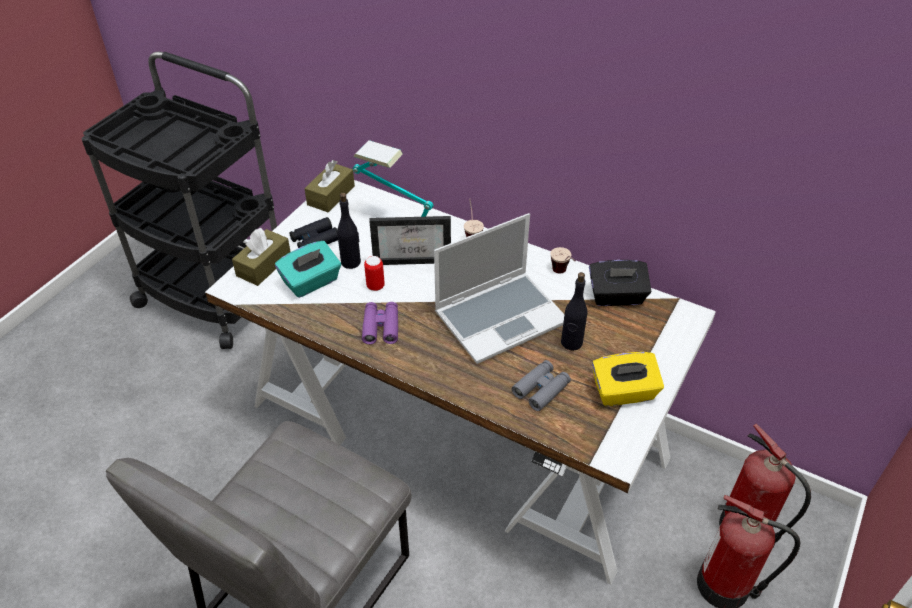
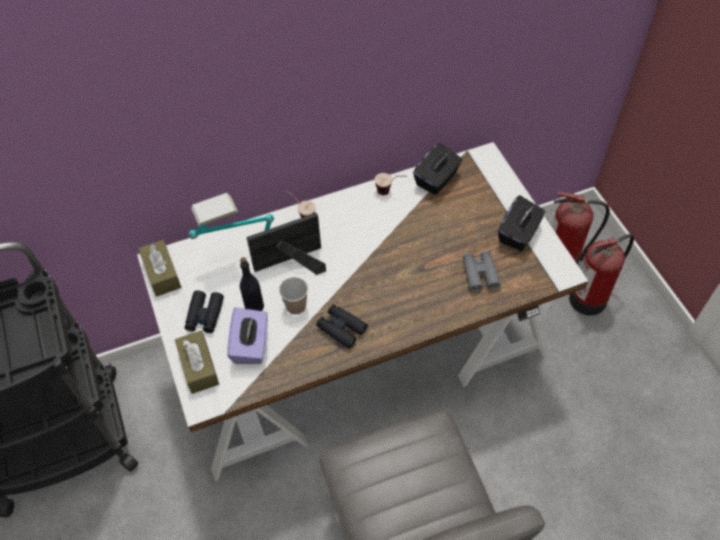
camera: 50 degrees left, 10 degrees up
(311, 282) = (251, 345): turquoise tissue box -> purple tissue box
(375, 286) = (296, 306): can -> cup
(381, 327) = (341, 328): purple binoculars -> black binoculars
(413, 257) = (289, 264): picture frame -> picture frame turned 150 degrees counterclockwise
(501, 317) = (397, 252): laptop -> none
(571, 343) = (455, 231): black bottle -> none
(624, 392) = (518, 233): yellow tissue box -> black tissue box

